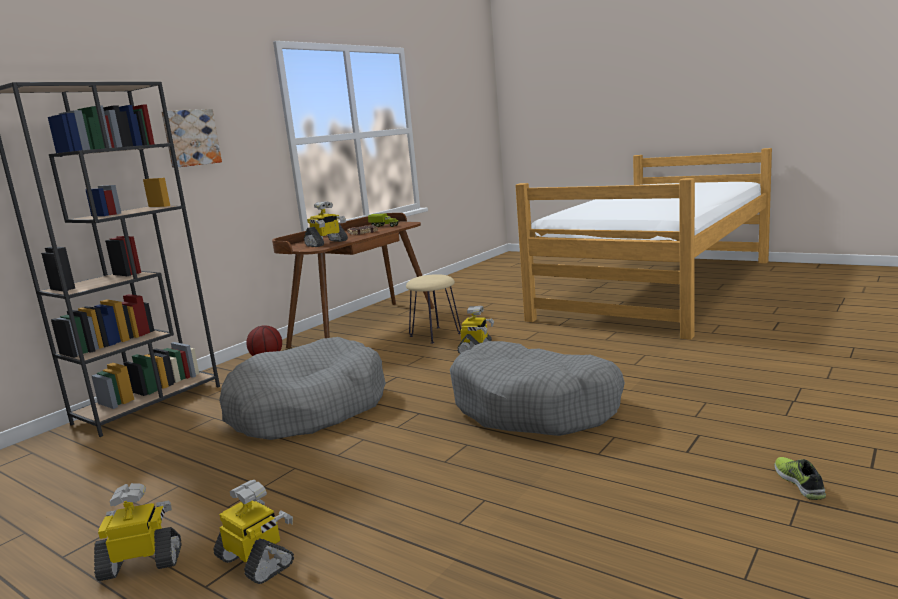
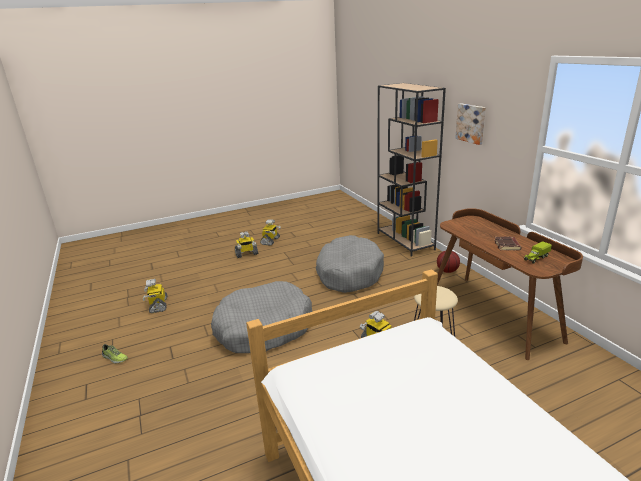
camera: 120 degrees right, 10 degrees up
(326, 243) = (467, 229): toy robot -> toy robot (158, 305)

